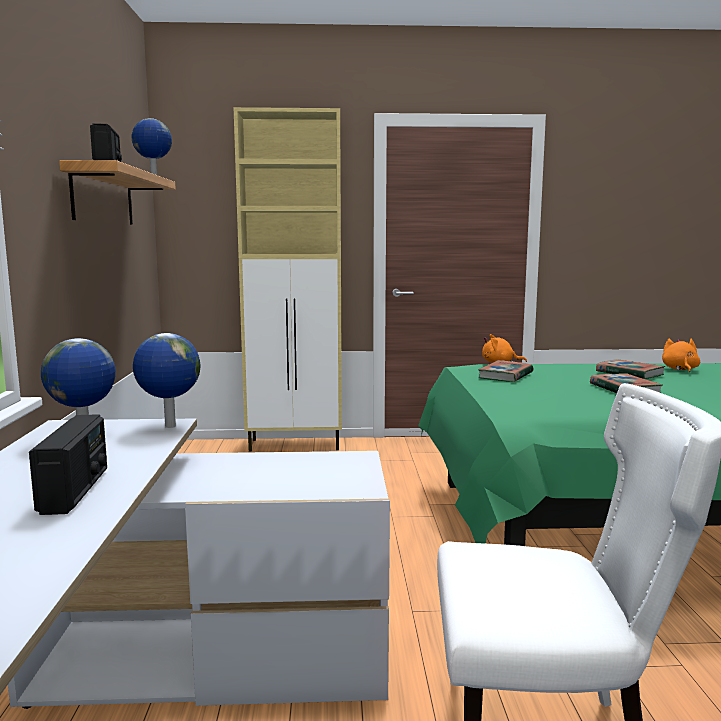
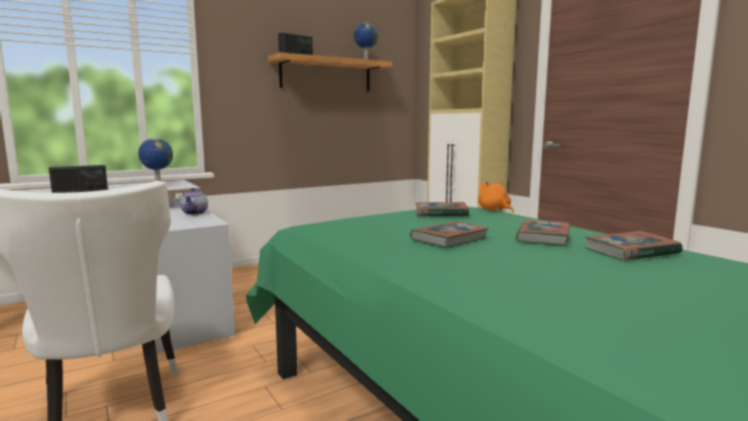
camera: 60 degrees right, 0 degrees up
(169, 426) = (181, 187): globe -> none
(260, 459) = (195, 213): none -> teapot
(679, 369) = (631, 251): orange plush toy -> book

